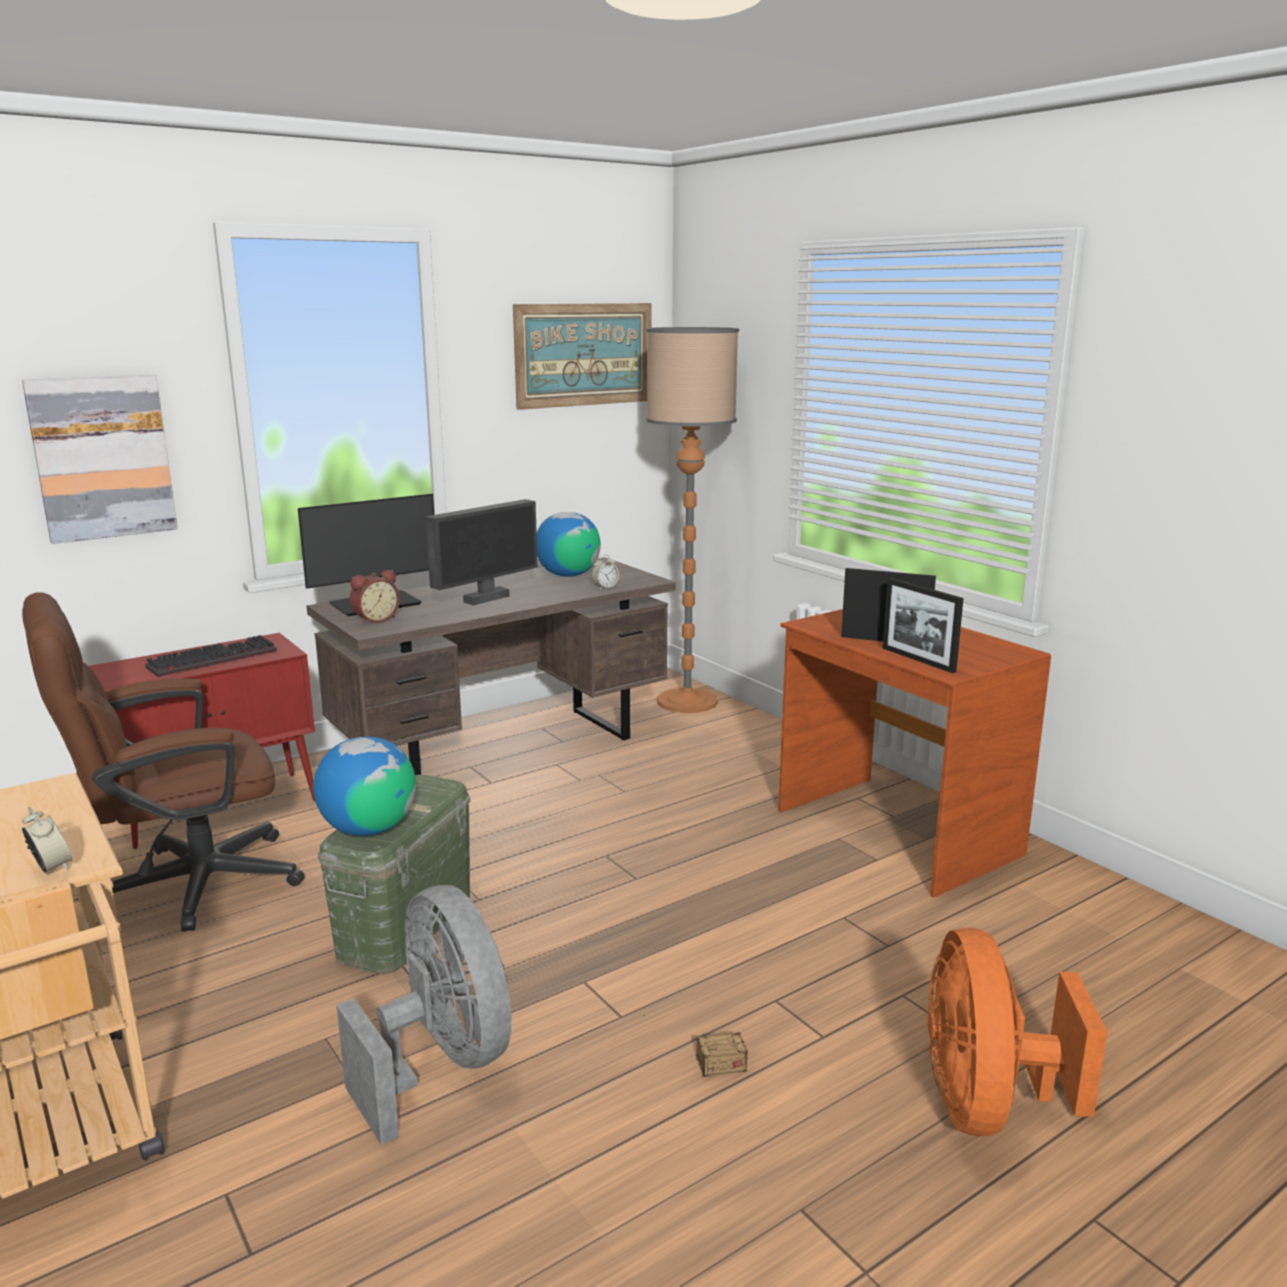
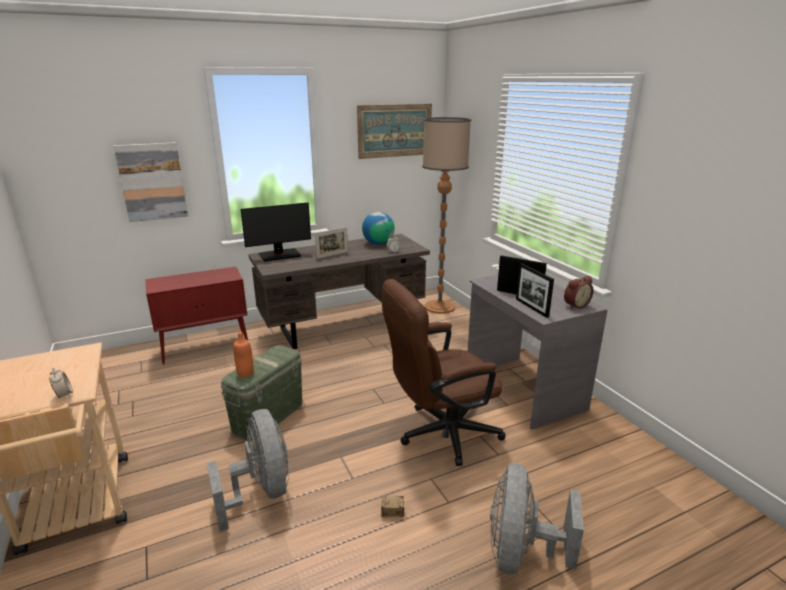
camera: 10 degrees right, 5 degrees up
(182, 886) = (177, 385): brown office chair -> brown office chair (440, 434)
(214, 658) = (200, 279): keyboard -> none
(368, 829) = (245, 373): globe -> orange bottle
(375, 619) = (275, 264): alarm clock -> alarm clock (575, 305)
(485, 599) = (332, 255): monitor -> picture frame
(894, 832) = (522, 390): brown desk -> grey desk
(987, 1105) = (521, 553): orange fan -> grey fan

